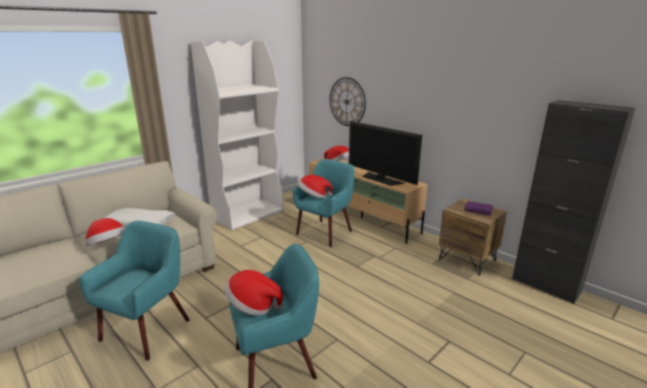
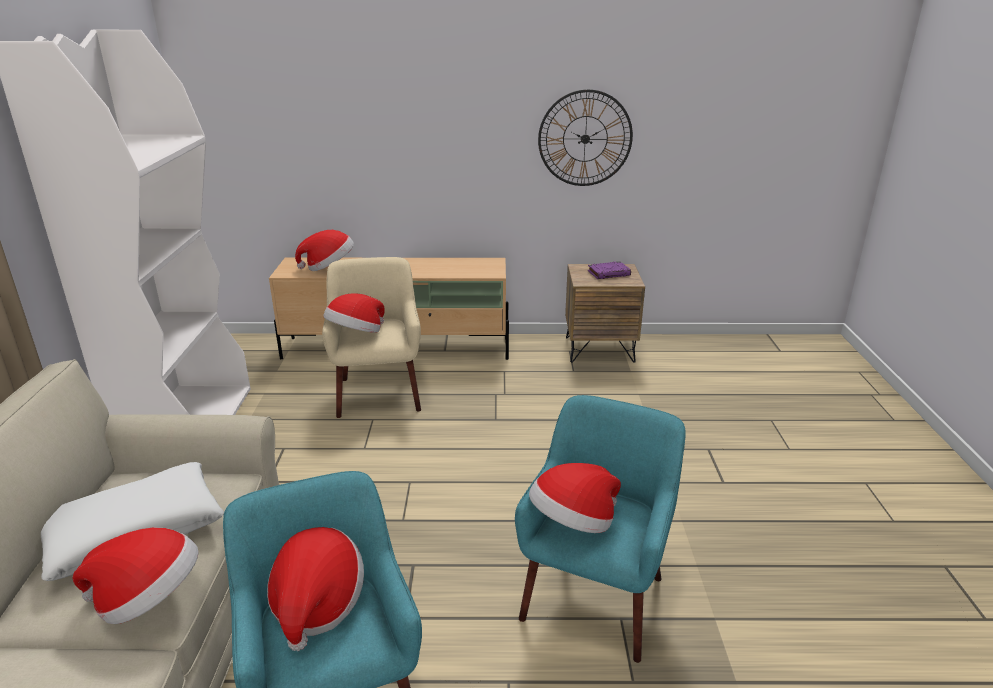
camera: 45 degrees left, 5 degrees up
(140, 276) = (317, 604): none -> hat
(325, 232) = (379, 393): turquoise armchair -> beige armchair
(347, 102) = (310, 144): wall clock -> wall clock (585, 139)
(381, 179) = (437, 270): television -> none
(545, 285) = (699, 343): black cabinet -> none

